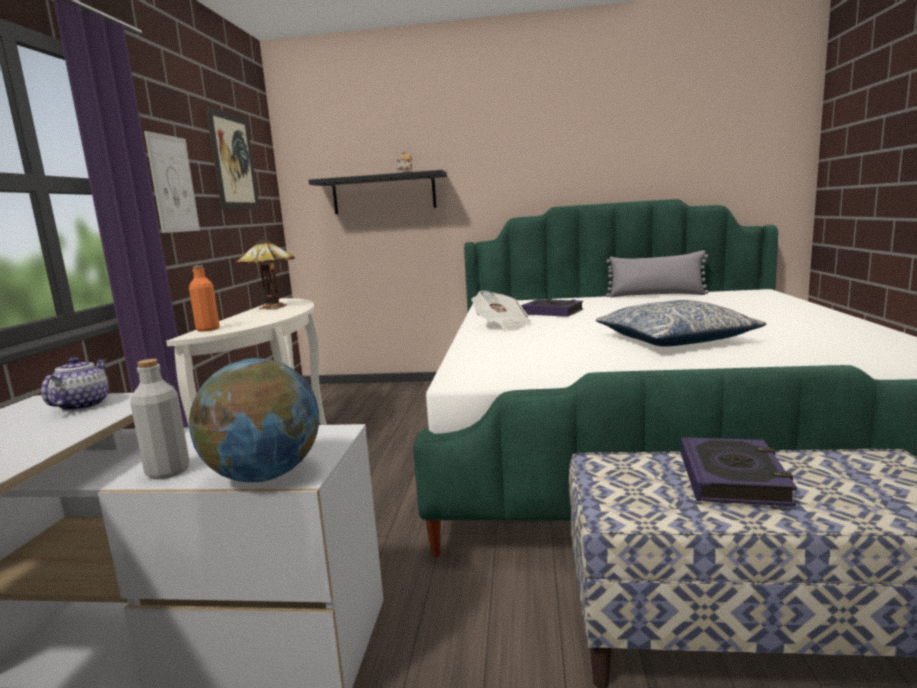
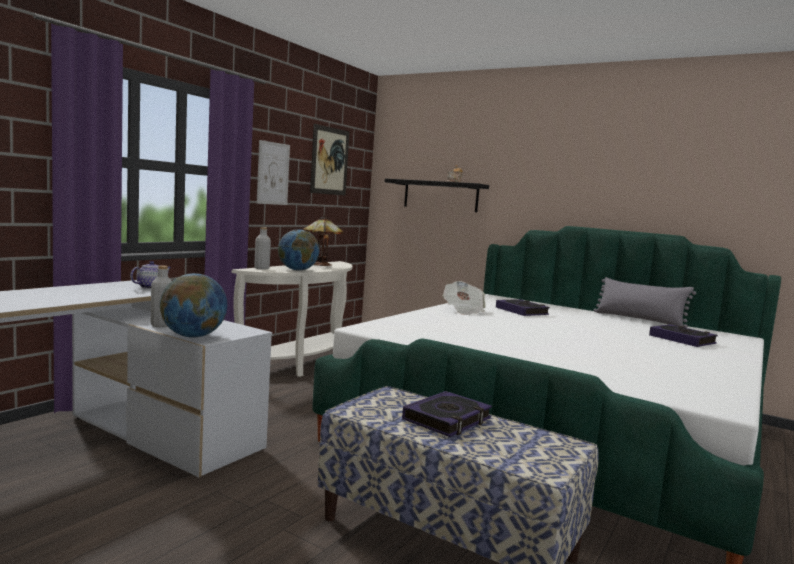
camera: 25 degrees right, 5 degrees down
(208, 329) = (261, 268): orange bottle -> grey bottle
(261, 320) = (297, 270): none -> globe
(674, 340) = (555, 344): pillow -> none
(736, 305) = (682, 340): none -> book

